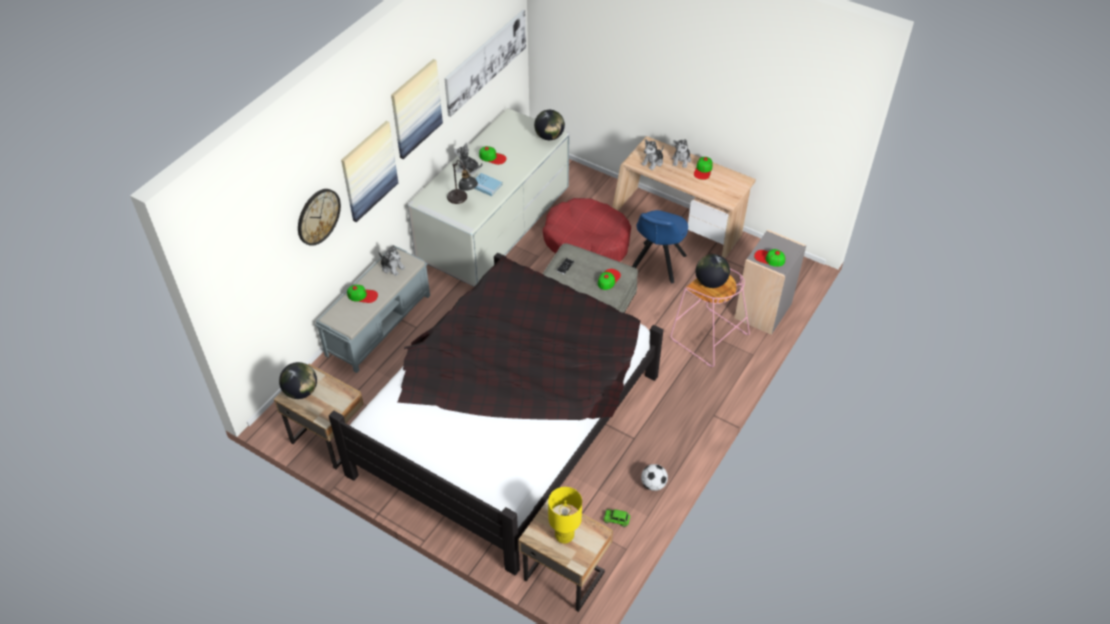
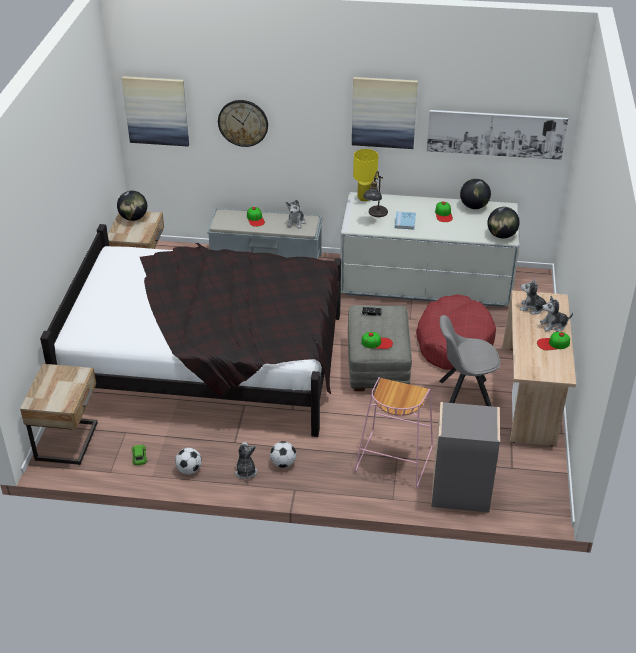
camera: 65 degrees right, 10 degrees down
(369, 171) = (311, 127): picture -> picture (156, 111)
(467, 169) = (416, 207): plush toy -> plush toy (245, 471)
(564, 536) = (55, 387): yellow table lamp -> yellow table lamp (364, 199)
(657, 264) = (464, 396): blue chair -> grey chair
(678, 412) = (283, 463): none -> football
(710, 282) = (399, 392): globe -> globe (474, 206)
(769, 258) = (456, 418): cap -> none

